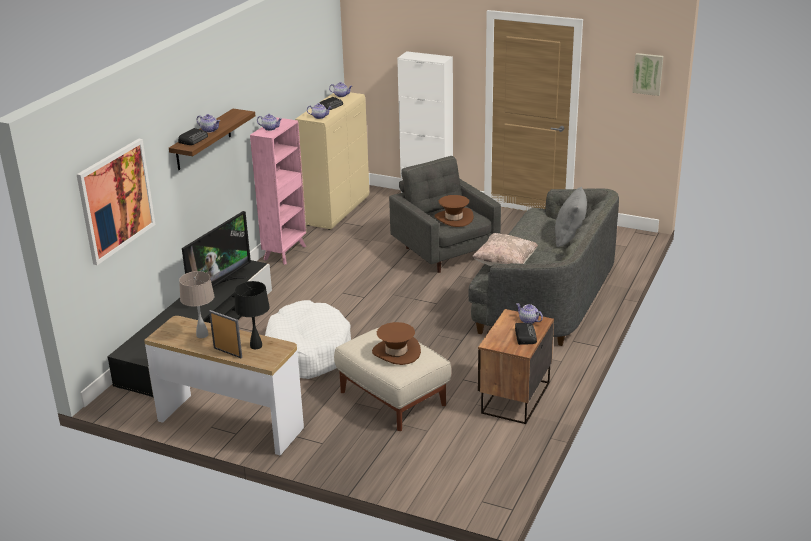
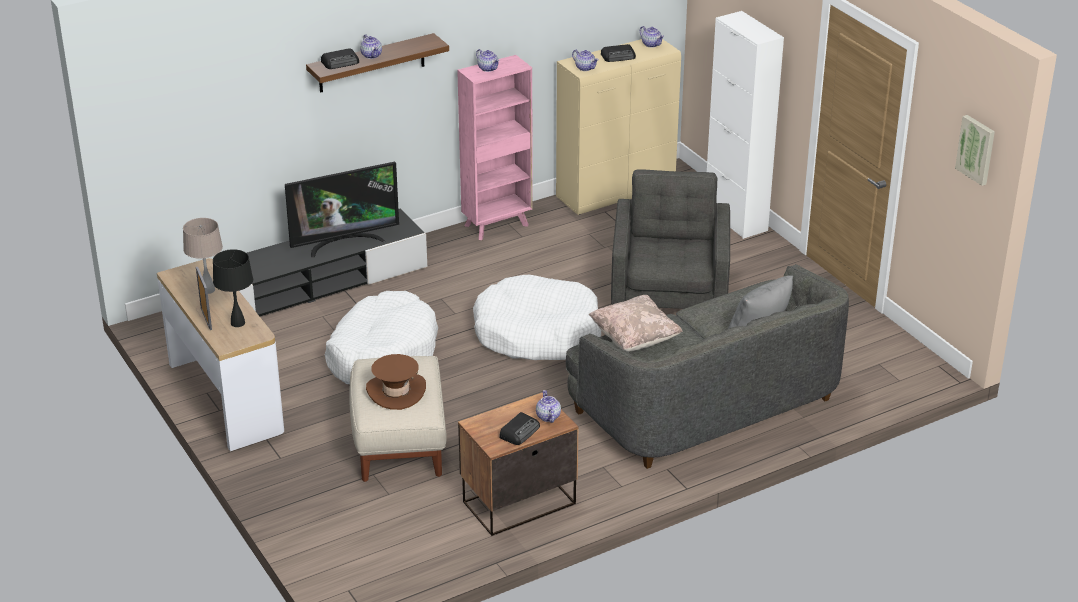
camera: 35 degrees right, 5 degrees up
(116, 200) = (208, 110): picture -> none
(394, 301) = (537, 333): none -> white dog bed
(453, 218) = (668, 257): brown hat -> none

